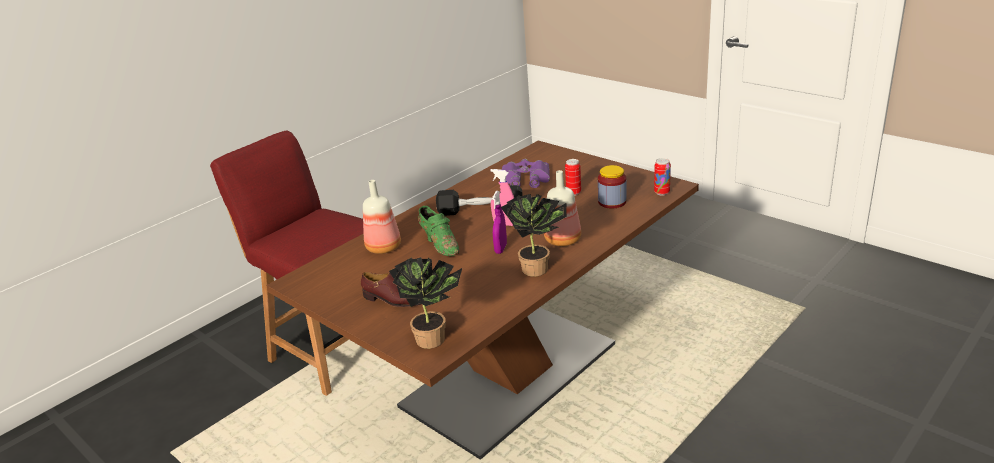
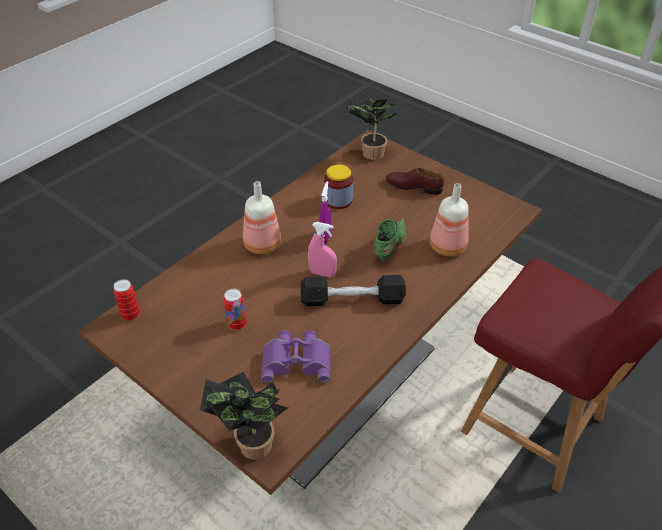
camera: 175 degrees right, 15 degrees up
(440, 244) = (388, 248): green shoe -> green shoe turned 60 degrees clockwise
(539, 268) = (289, 212): potted plant -> potted plant (250, 446)
(612, 202) = (195, 302): jar -> jar (338, 200)

